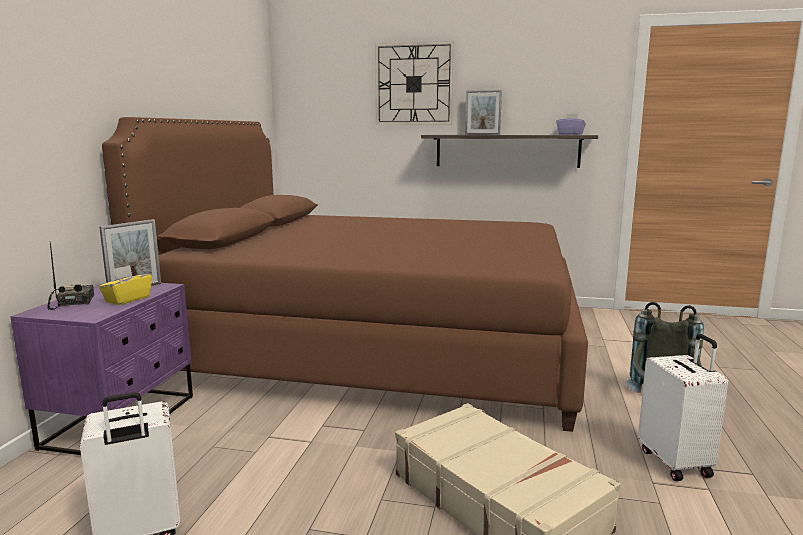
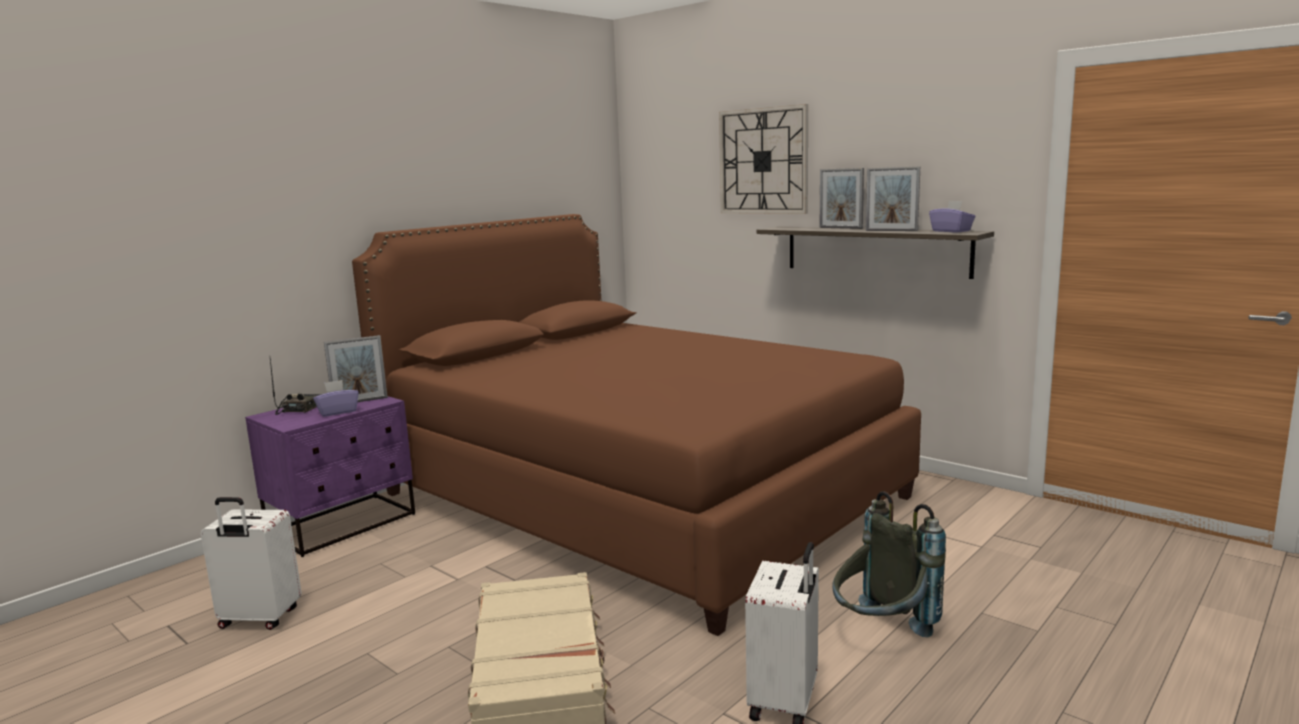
camera: 30 degrees right, 0 degrees up
(127, 299) = (337, 412): yellow tissue box -> purple tissue box
(528, 134) = (891, 230): none -> picture frame

